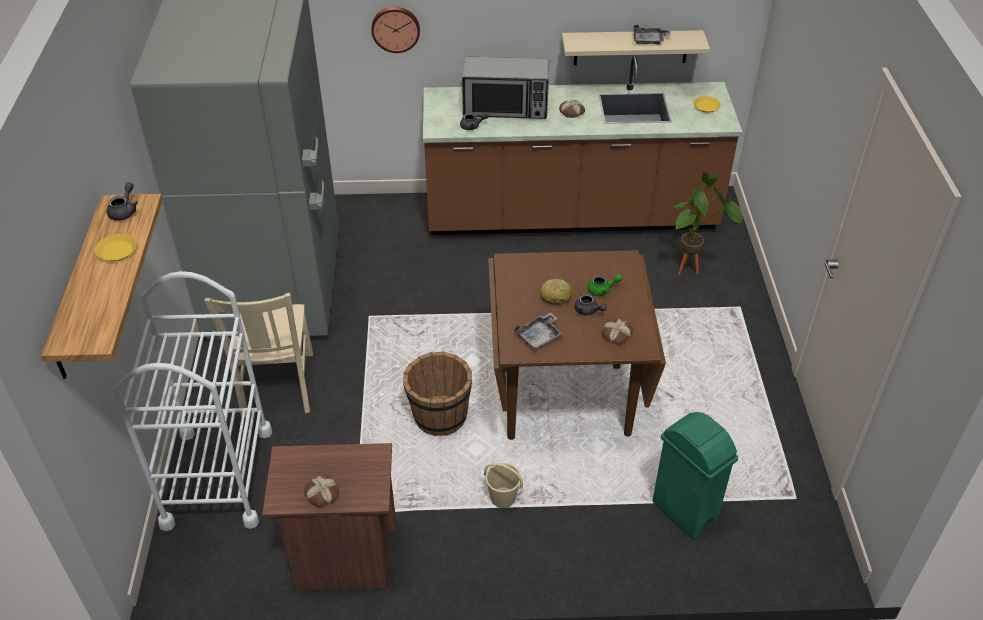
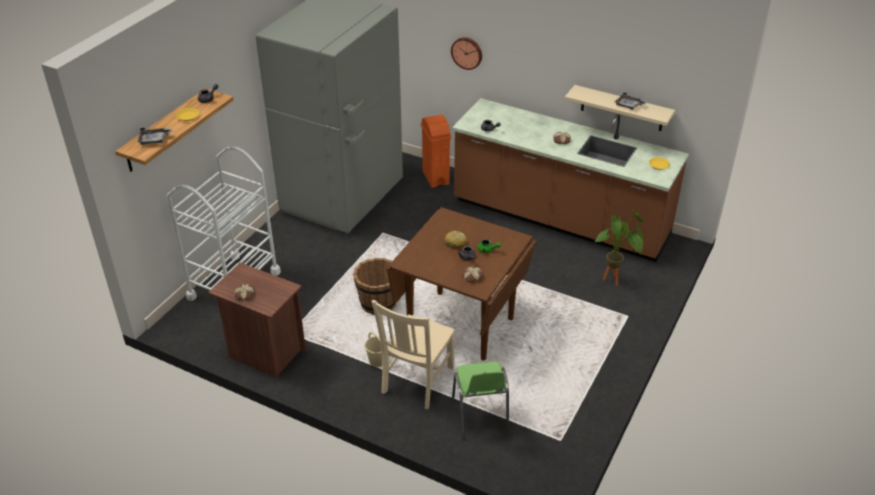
camera: 30 degrees right, 5 degrees down
(277, 386) = (301, 251): beige chair -> beige chair (416, 381)
(378, 215) = (435, 178): none -> orange trash can
(505, 108) = (520, 125): microwave -> none
(539, 337) = (425, 261): grey tray -> grey tray (154, 140)
(684, 512) = (480, 416): green trash can -> green chair

